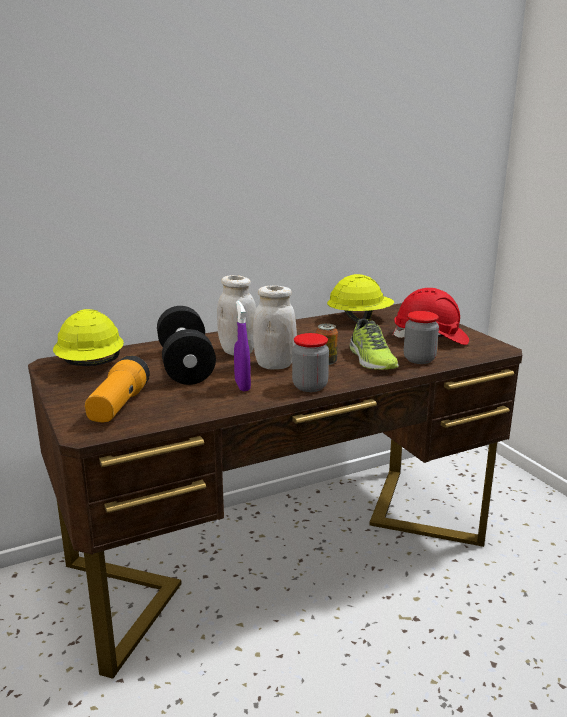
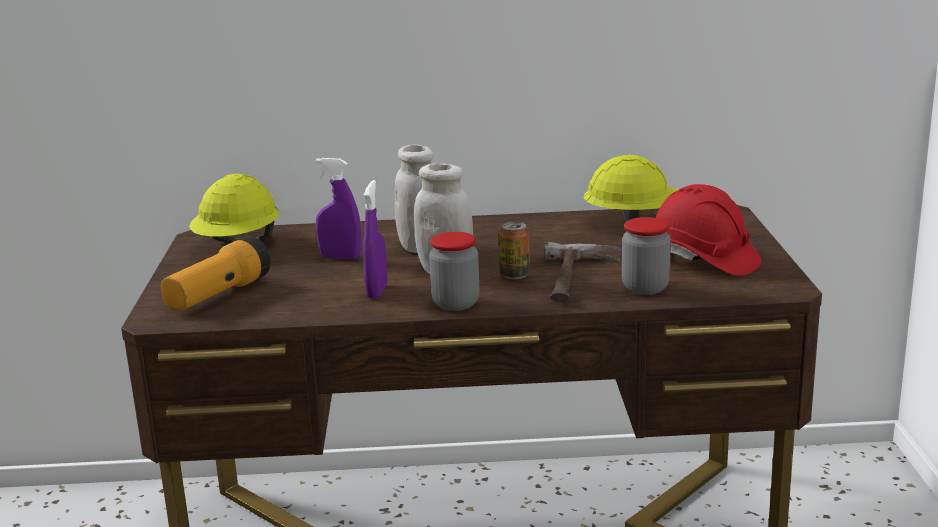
camera: 25 degrees right, 0 degrees up
(185, 365) = (340, 257): black dumbbell -> purple spray bottle
(371, 359) = (578, 279): shoe -> hammer

